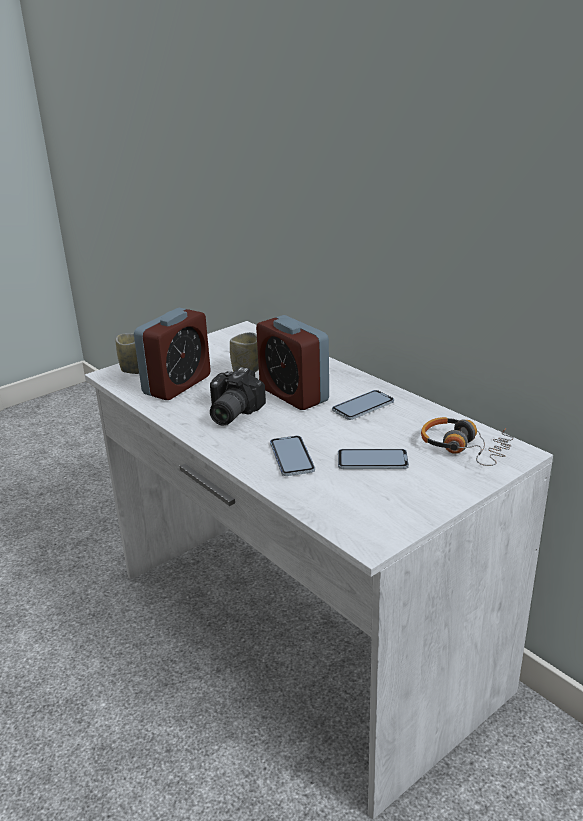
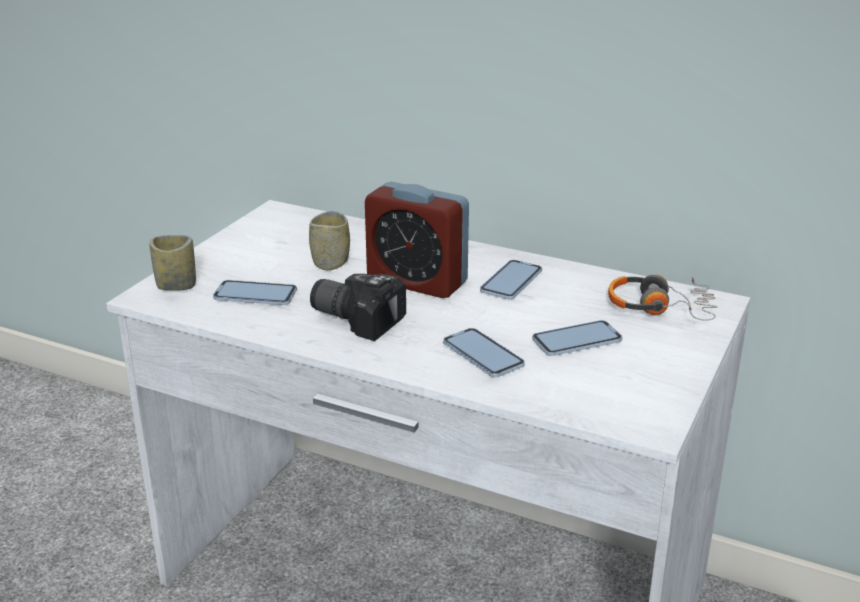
camera: 25 degrees left, 0 degrees up
(177, 385) = (255, 295): alarm clock -> phone
(229, 413) = (358, 318): camera -> camera turned 120 degrees clockwise

